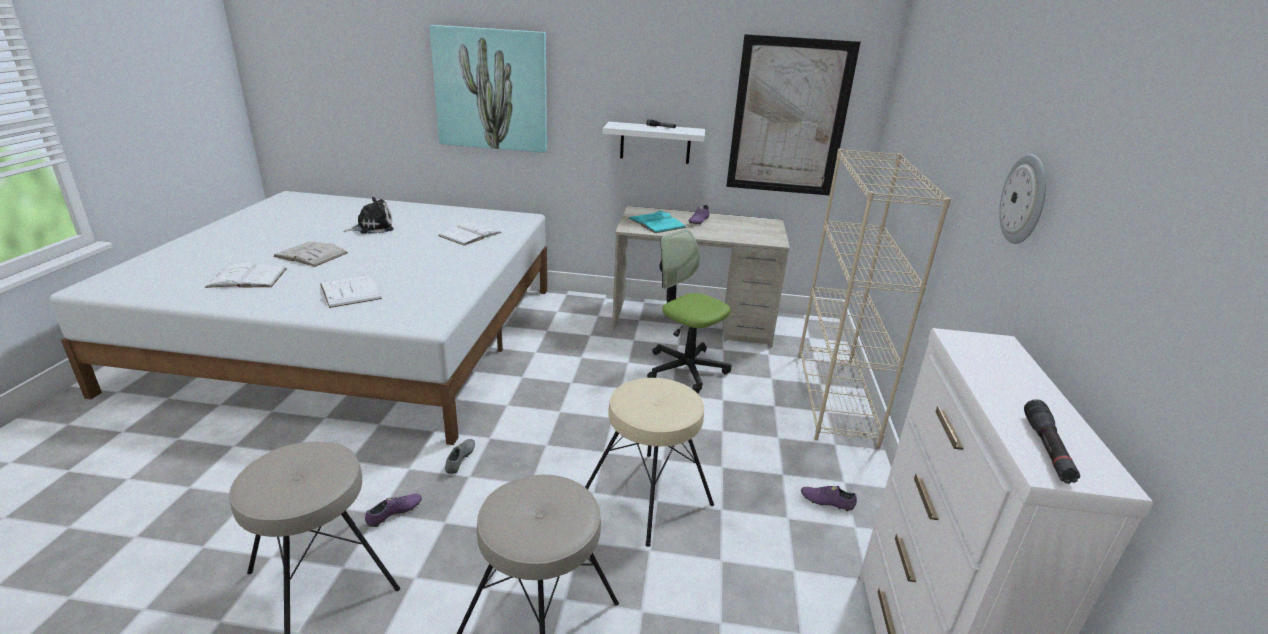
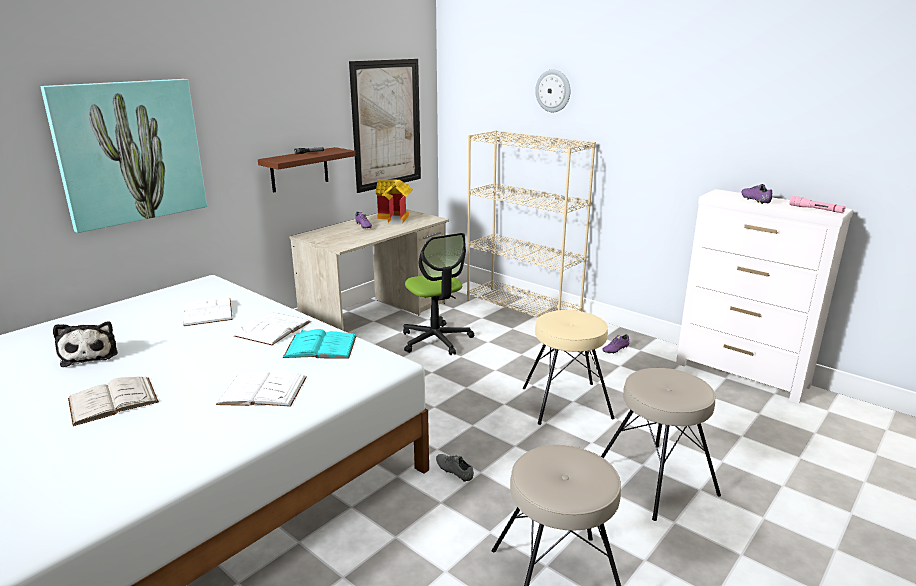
camera: 55 degrees left, 5 degrees down
(247, 278) = (120, 449): white book -> white book (273, 329)
(372, 227) = (90, 354): plush toy -> plush toy turned 150 degrees clockwise
(394, 514) = (498, 523): purple shoe -> purple shoe (755, 200)
(655, 143) = (299, 169): white shelf -> brown shelf
(656, 223) = (345, 237): turquoise book -> turquoise book (321, 346)
(686, 369) = (436, 340): office chair -> office chair turned 105 degrees counterclockwise
(744, 227) = (396, 218): none -> toy house
(1025, 199) = (682, 123): wall clock -> wall clock (553, 91)
(1047, 448) = (816, 209): black flashlight -> pink flashlight

